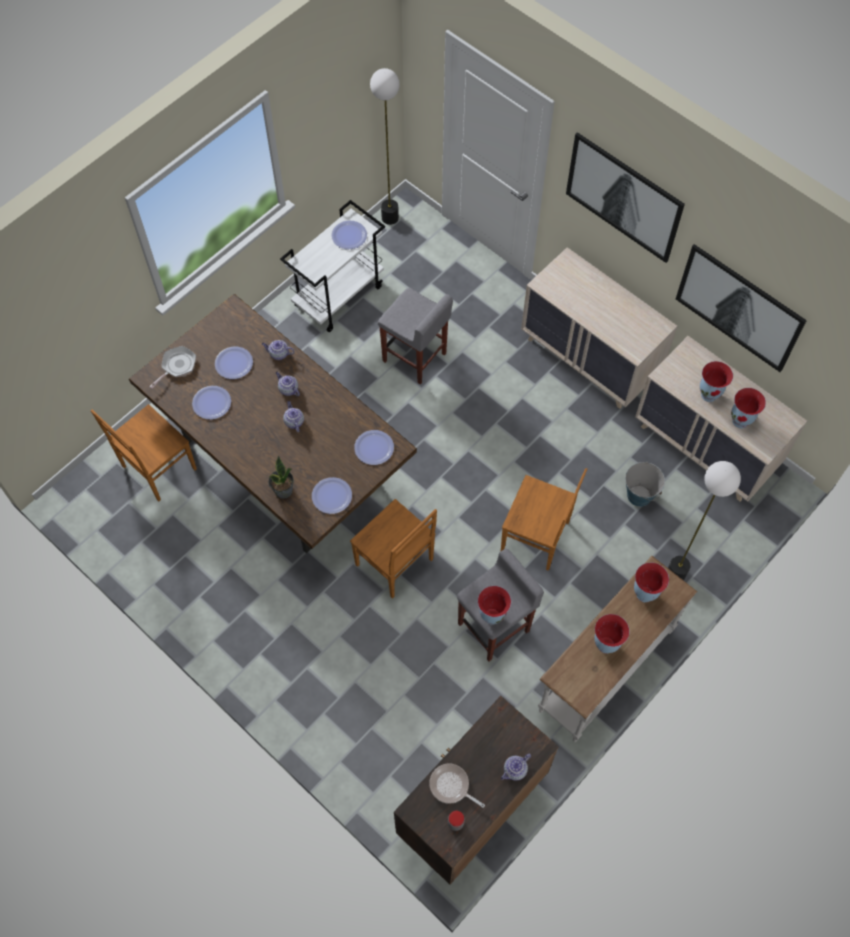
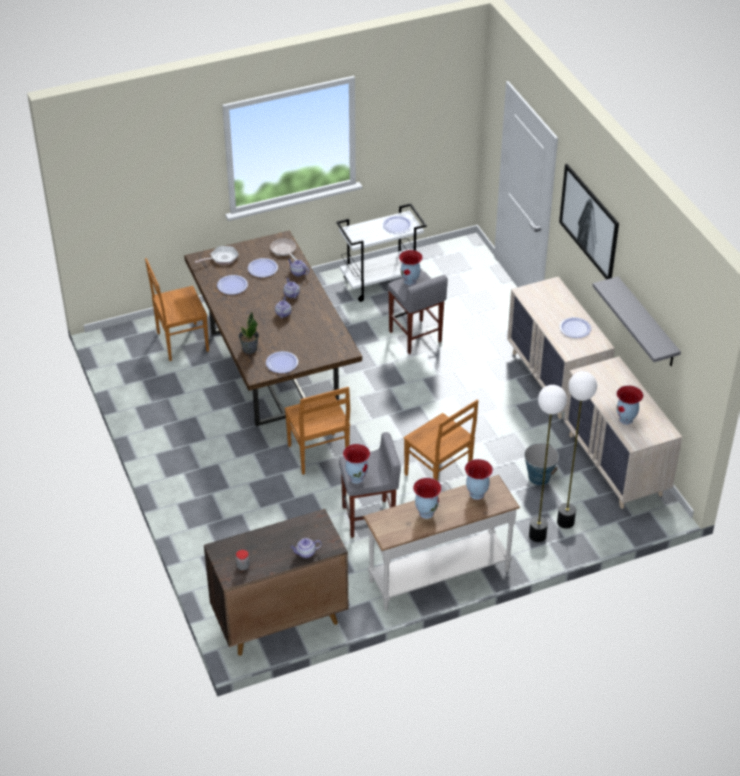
camera: 25 degrees right, 20 degrees down
(374, 448) = (330, 346): plate -> plate (575, 328)
(390, 218) = (451, 247): floor lamp -> floor lamp (565, 522)
(451, 786) = (254, 545): frying pan -> frying pan (284, 250)
(709, 395) = (611, 396): vase -> vase (410, 281)
(738, 308) = (647, 323): picture -> grey shelf

